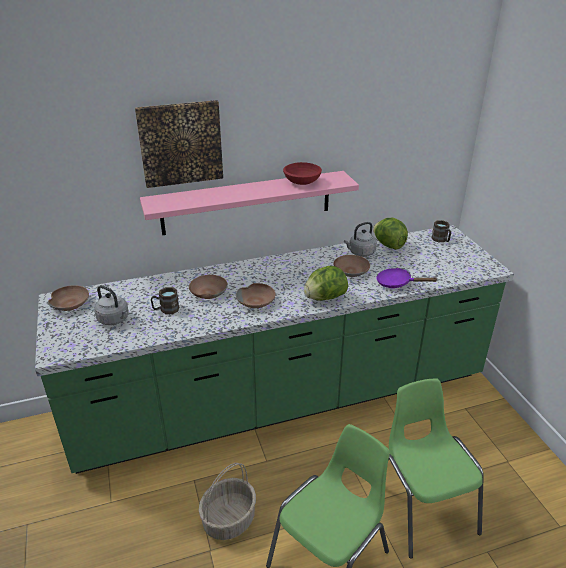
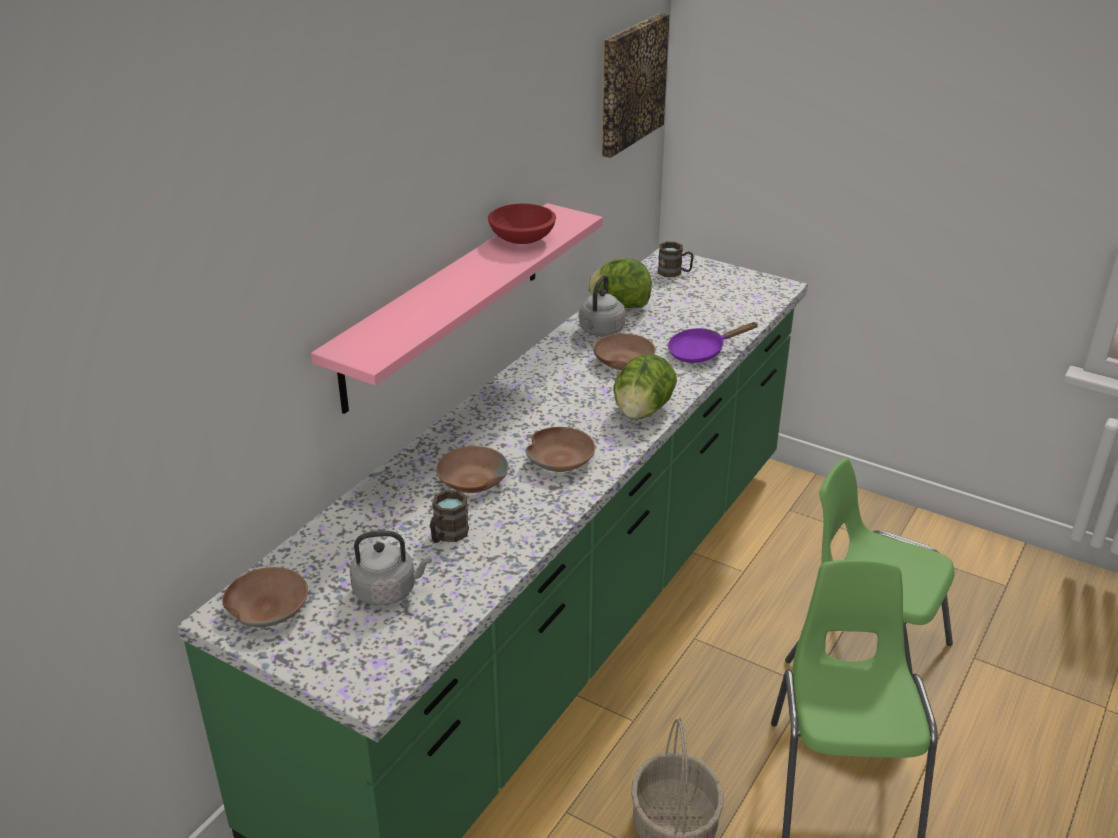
camera: 40 degrees left, 0 degrees up
(180, 143) = (360, 227): picture -> picture (630, 83)

